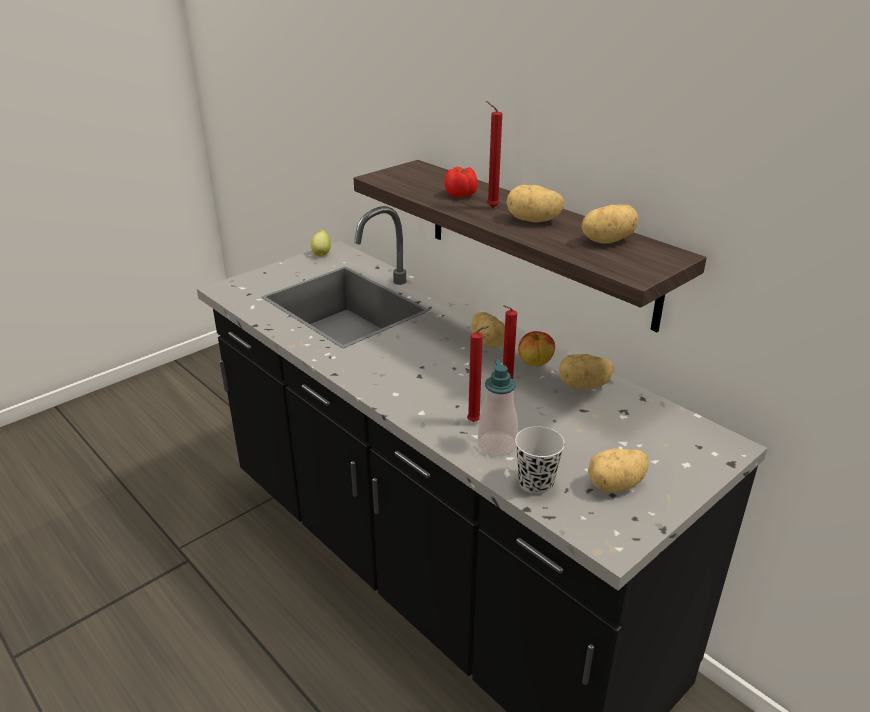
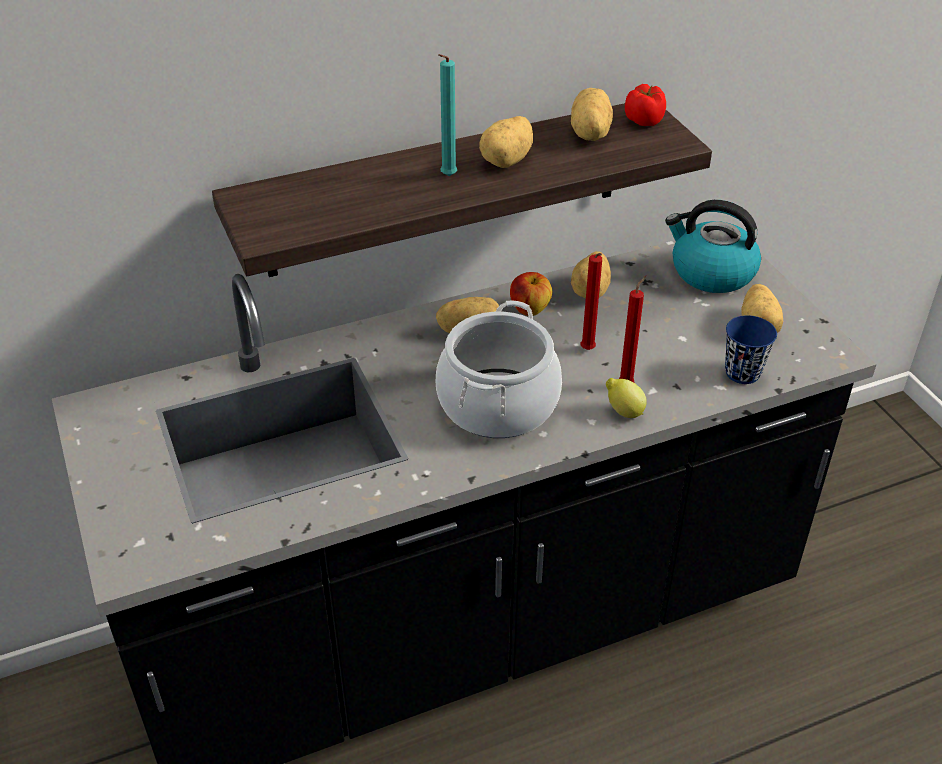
camera: 70 degrees left, 10 degrees up
(322, 253) = (85, 427): lemon -> lemon (623, 412)
(416, 370) = (498, 404): none -> cooking pot
(461, 195) = (389, 187): tomato -> tomato (645, 120)
(490, 207) = (447, 177): red candle -> turquoise candle
(497, 445) = (673, 381): soap dispenser -> none
(536, 483) = (742, 373): black cup -> blue cup
(673, 445) = (711, 272): none -> kettle

